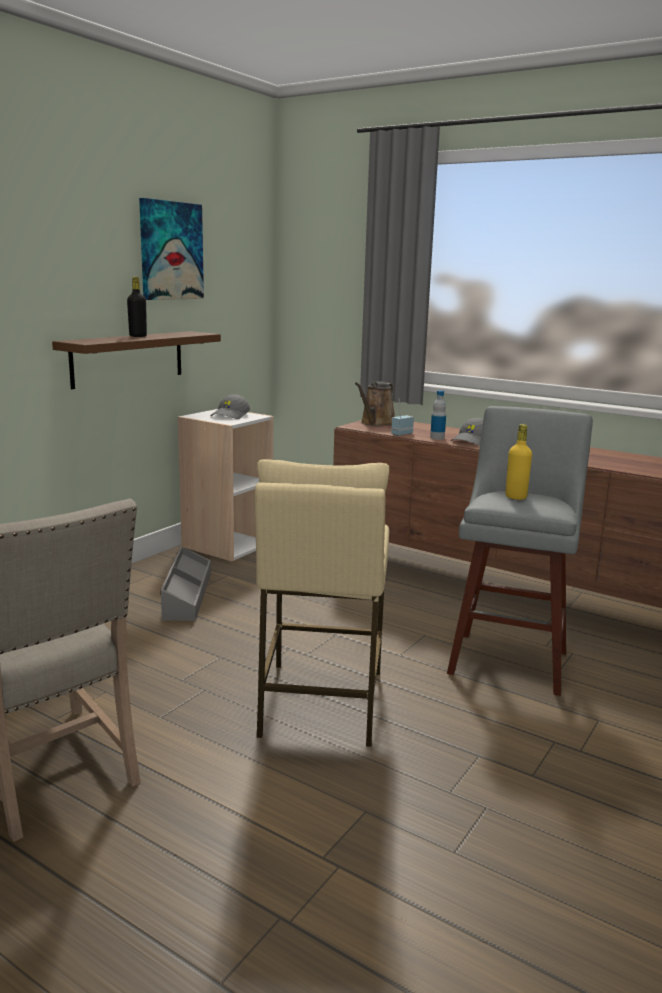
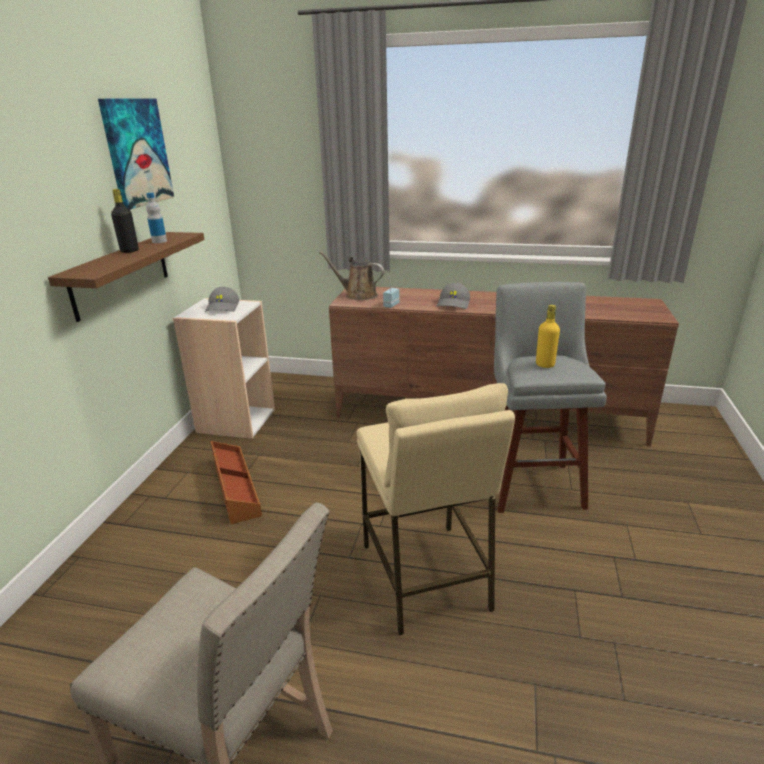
camera: 20 degrees left, 10 degrees up
(186, 595) = (235, 488): grey storage box -> brown storage box
(376, 423) = (358, 295): brown watering can -> brown watering can turned 105 degrees clockwise
(437, 438) = (423, 304): bottle -> bottle (159, 241)

